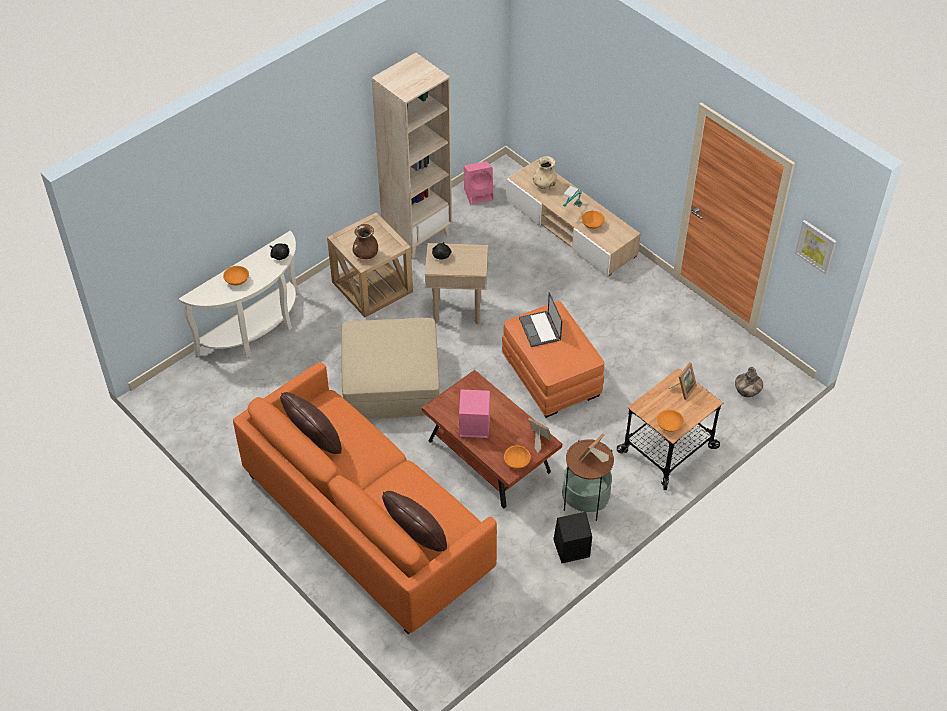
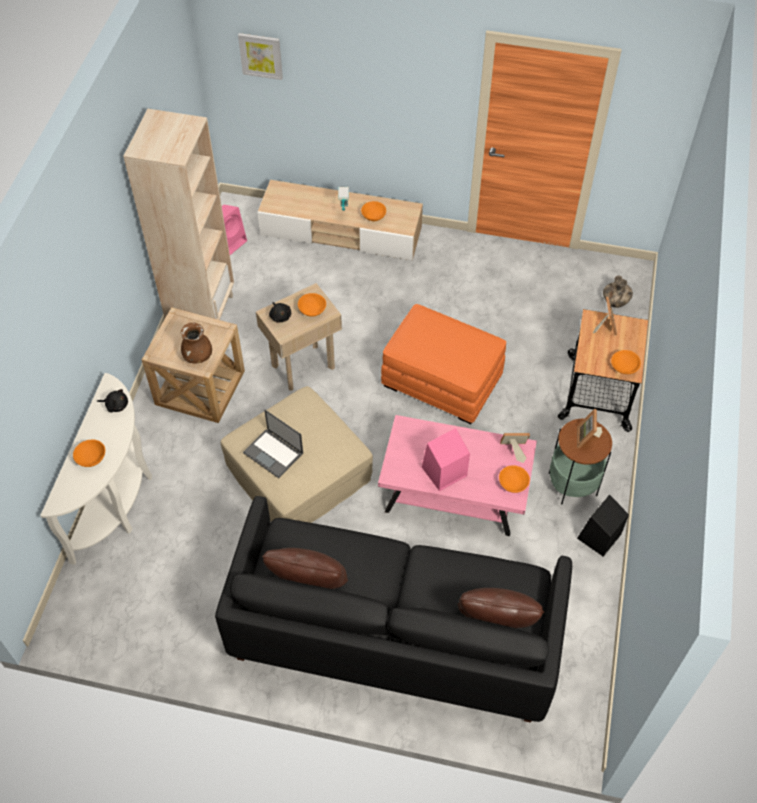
camera: 35 degrees left, 5 degrees up
(366, 521) = (394, 632): orange sofa -> black sofa
(468, 262) = (312, 310): none -> orange bowl
(489, 457) = (453, 493): brown coffee table -> pink coffee table
(540, 329) = (425, 340): laptop -> laptop (274, 453)
(544, 185) = (298, 200): beige vase -> none
(816, 246) = (655, 127): picture -> picture (261, 55)

